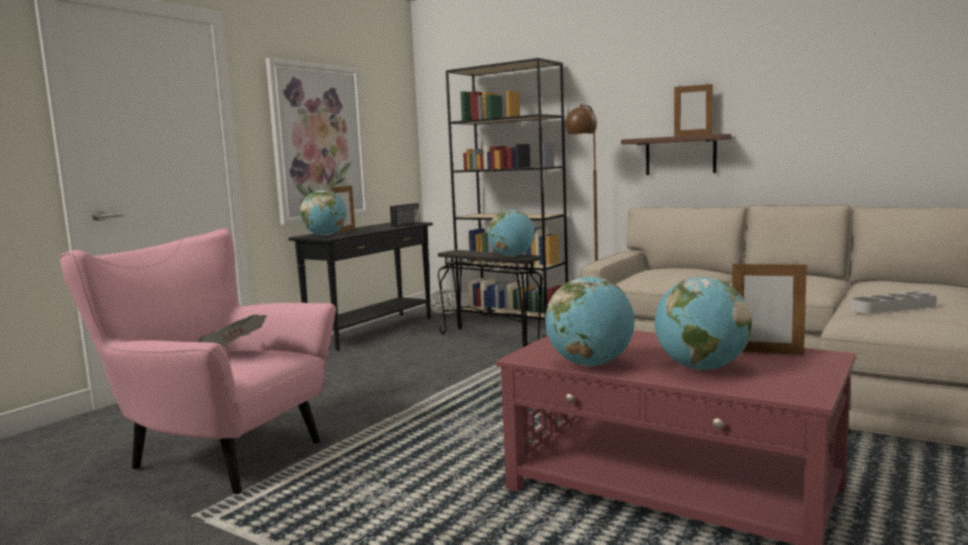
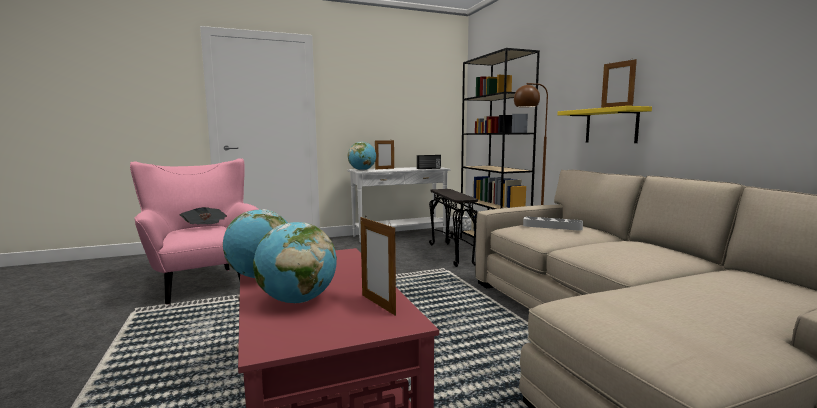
camera: 35 degrees right, 0 degrees up
(319, 142) = (378, 112): picture -> none
(372, 331) = (400, 235): black console table -> white console table
(512, 256) = (459, 197): globe -> none
(680, 155) = (611, 126): brown shelf -> yellow shelf
(893, 307) = (649, 301): grey tray -> grey tray (552, 226)

